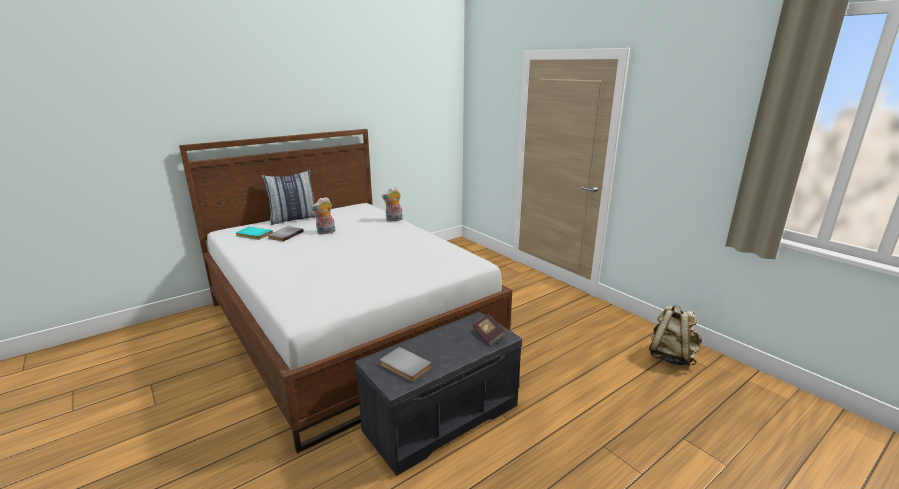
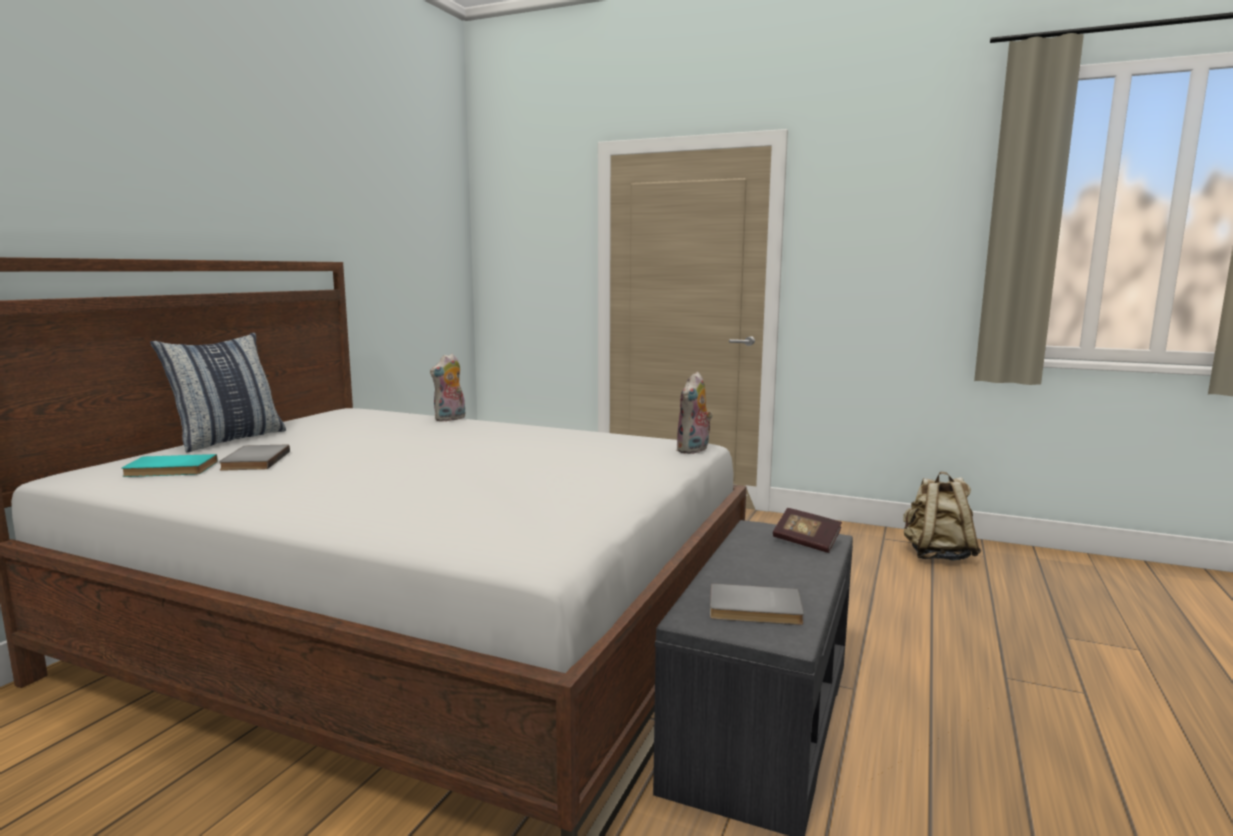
camera: 30 degrees left, 10 degrees down
(326, 232) = (343, 447): plush toy -> plush toy (694, 450)

